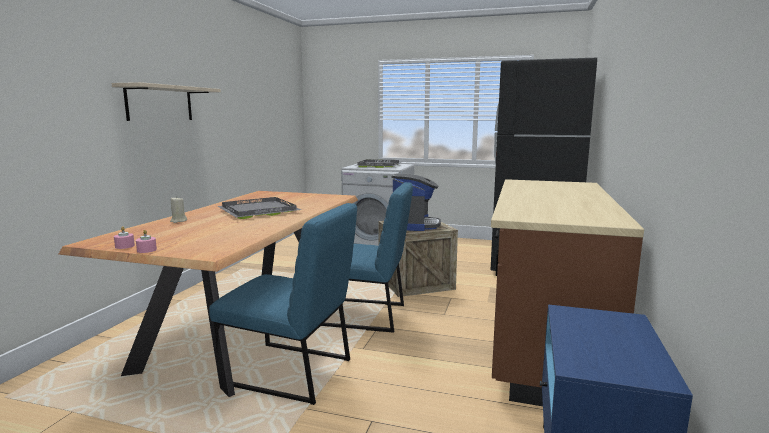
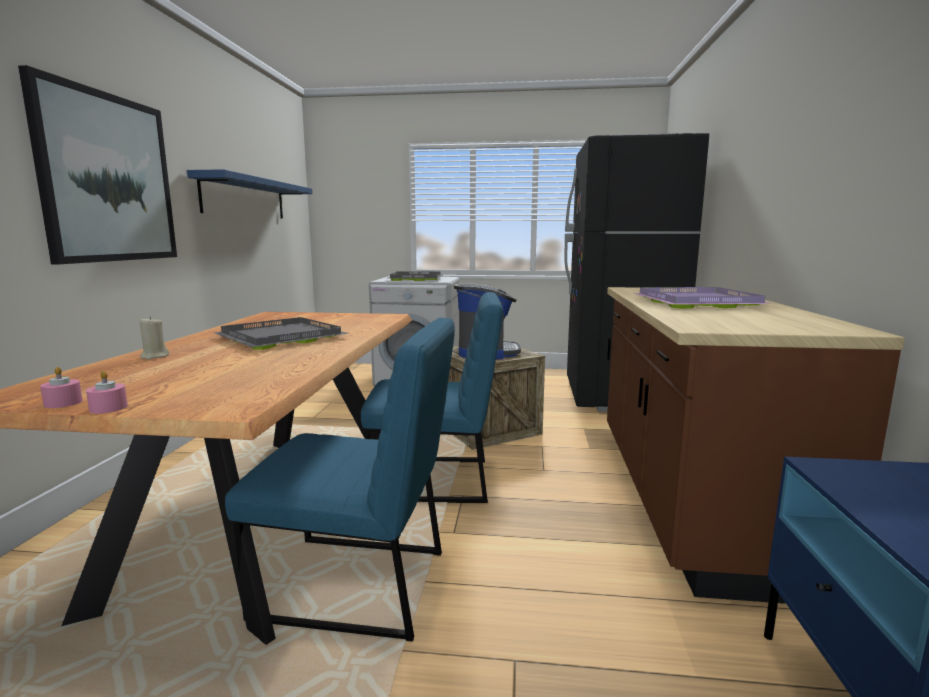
camera: 10 degrees left, 0 degrees up
(160, 103) = (108, 178): beige shelf -> picture
(253, 107) = (245, 198): none -> blue shelf
(547, 196) = (696, 302): none -> purple tray

